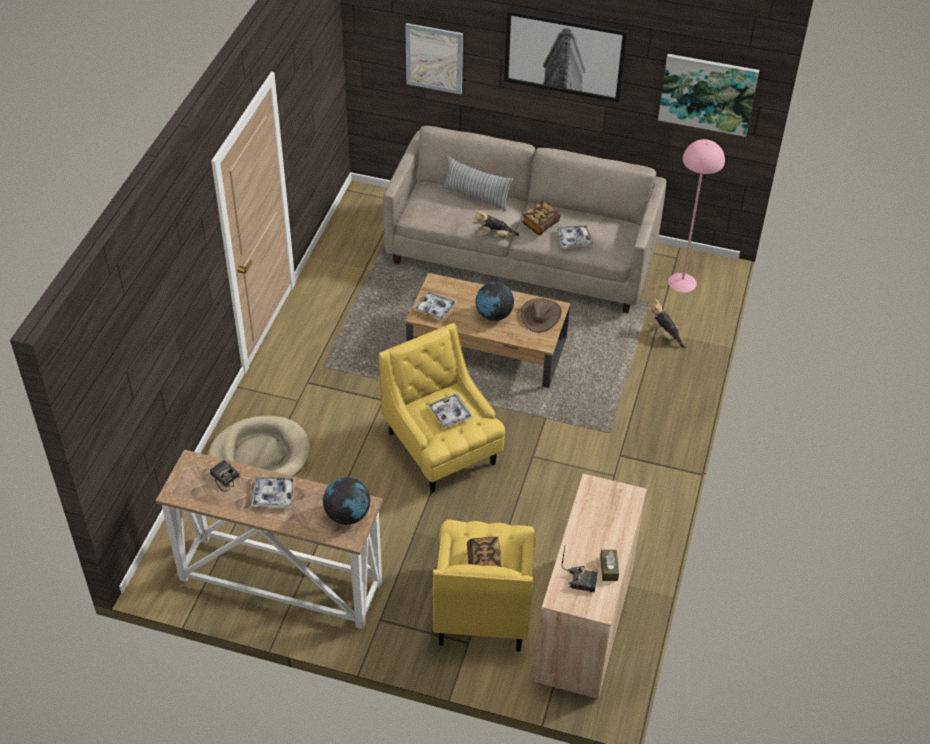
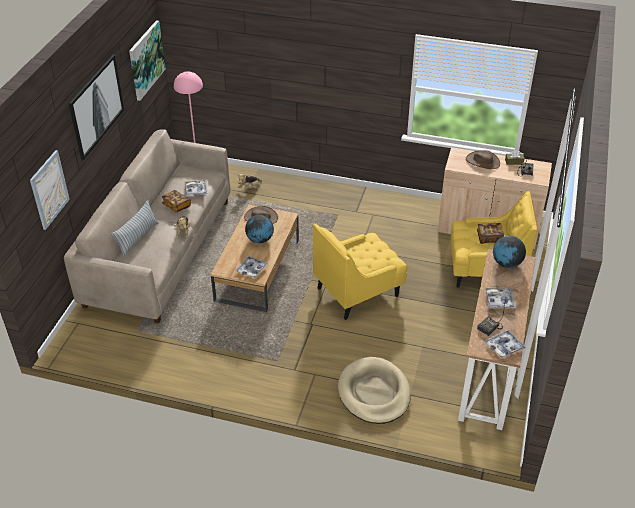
camera: 90 degrees left, 5 degrees down
(450, 414) = (366, 254): tray -> tray (504, 347)
(607, 525) = (482, 161): none -> brown hat

